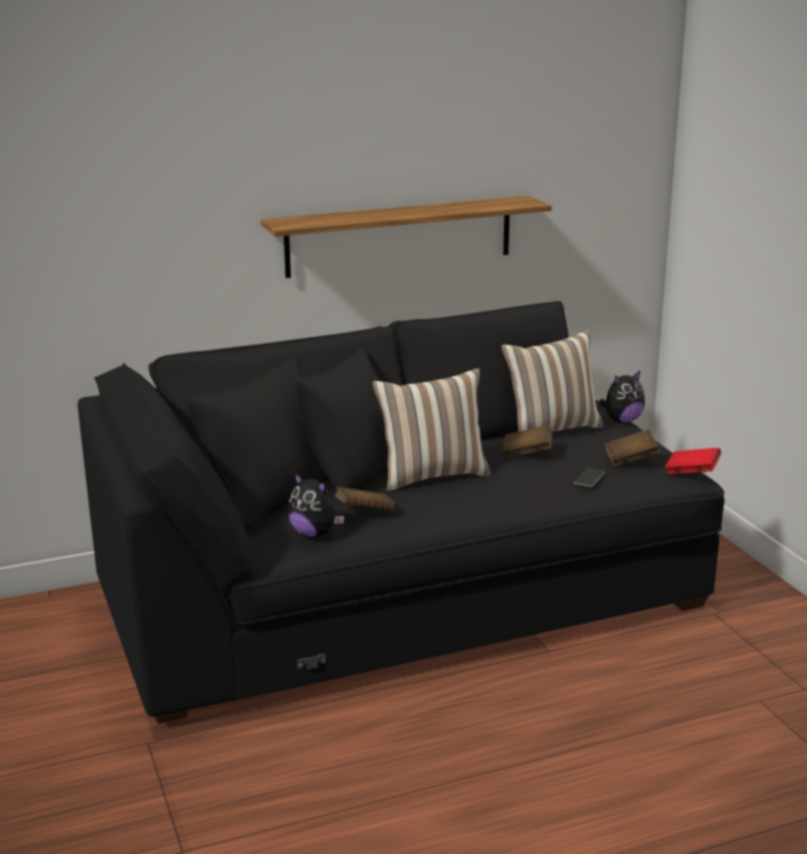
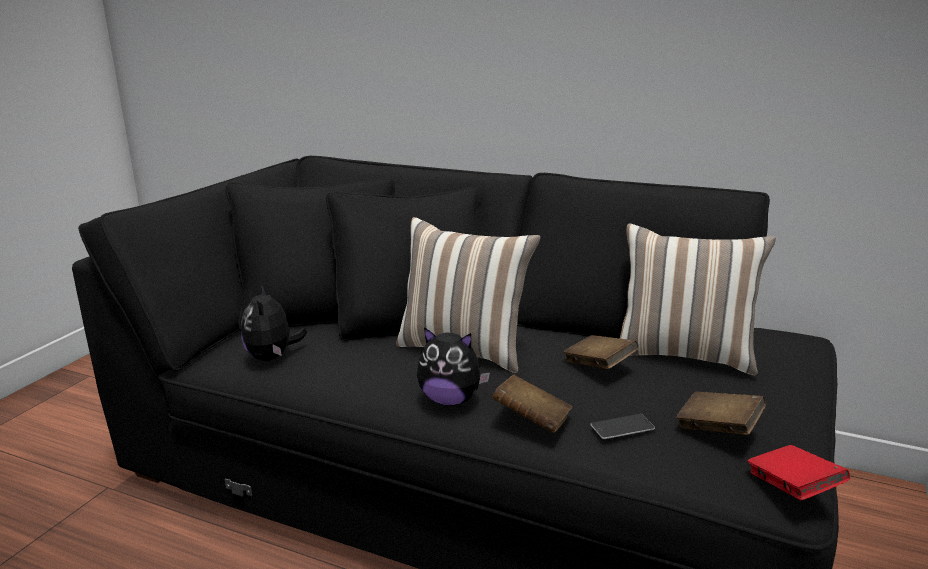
camera: 45 degrees right, 0 degrees up
(364, 512) = (336, 356): brown book -> brown book (531, 420)
(399, 236) = (589, 79): shelf -> none
(622, 421) = (807, 379): plush toy -> plush toy (450, 400)

